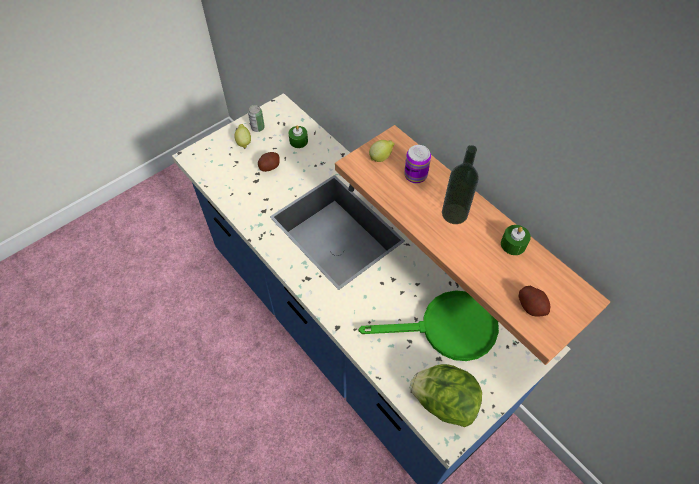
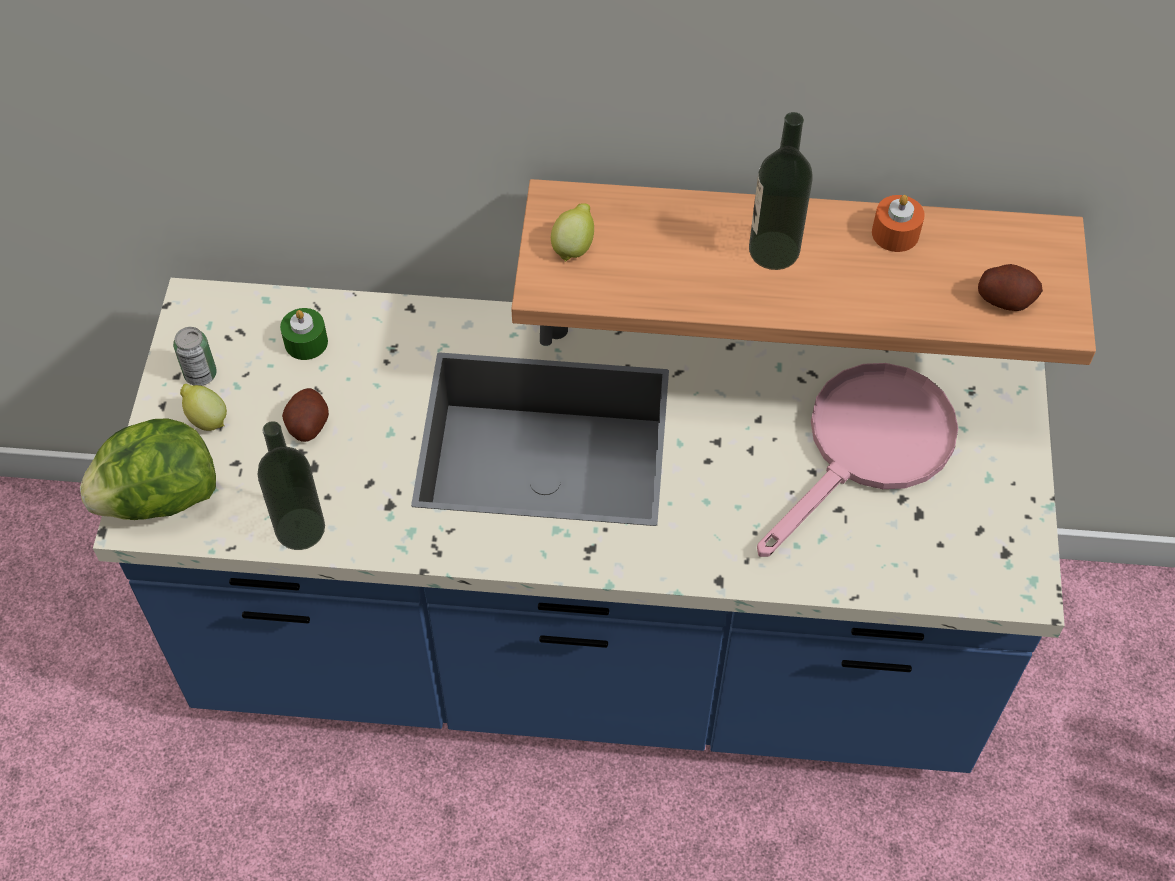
camera: 45 degrees left, 0 degrees up
(230, 196) = (300, 529): none -> bottle
(415, 175) = (655, 235): can -> none
(443, 402) = (970, 550): lettuce -> lettuce (160, 498)
(447, 329) = (868, 448): green frying pan -> pink frying pan
(513, 244) = (895, 233): green candle -> orange candle

